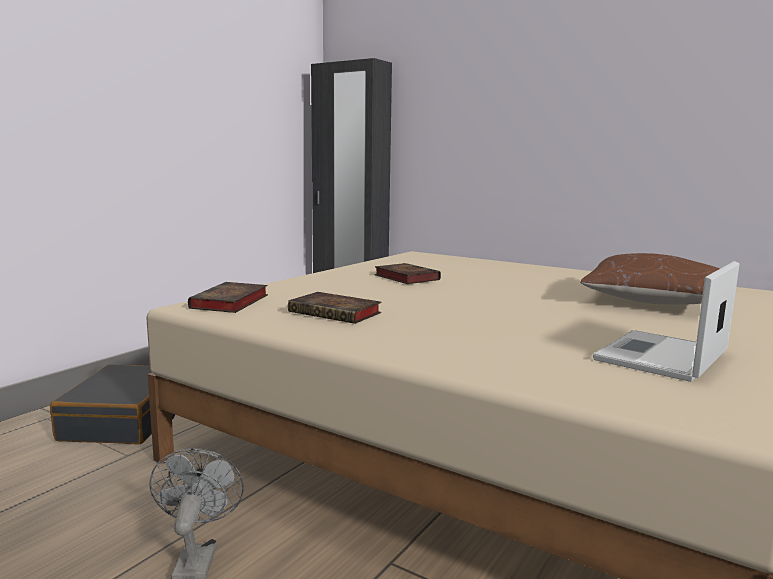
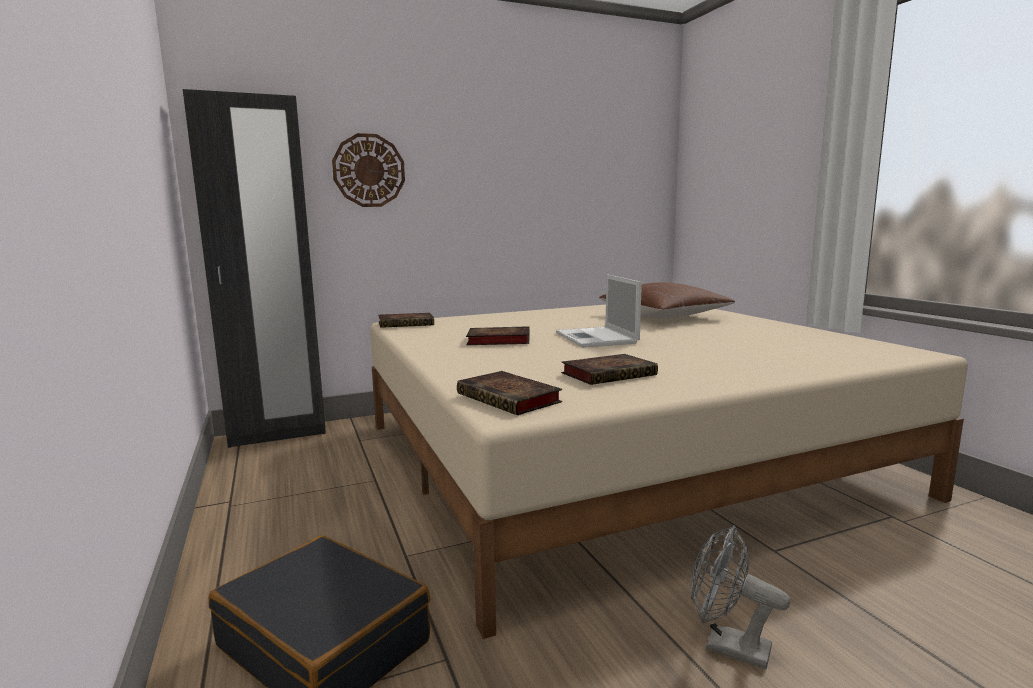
camera: 55 degrees left, 0 degrees up
(420, 256) = (407, 324): none -> book
(442, 115) = (369, 170): none -> wall clock
(661, 357) = (797, 339): laptop -> laptop (597, 338)

